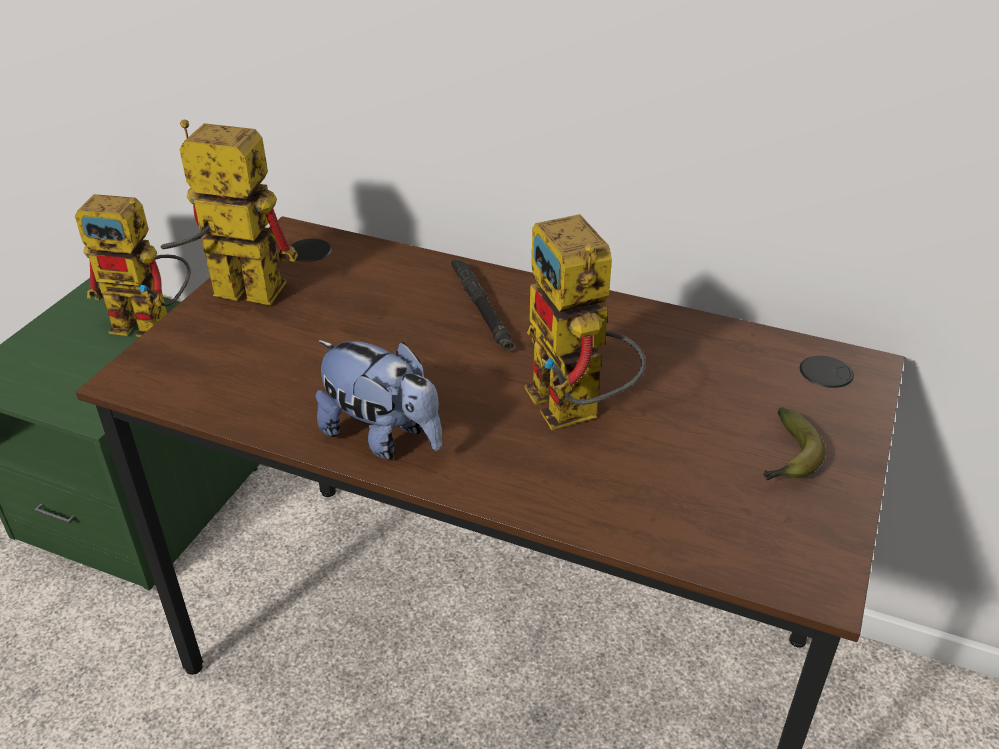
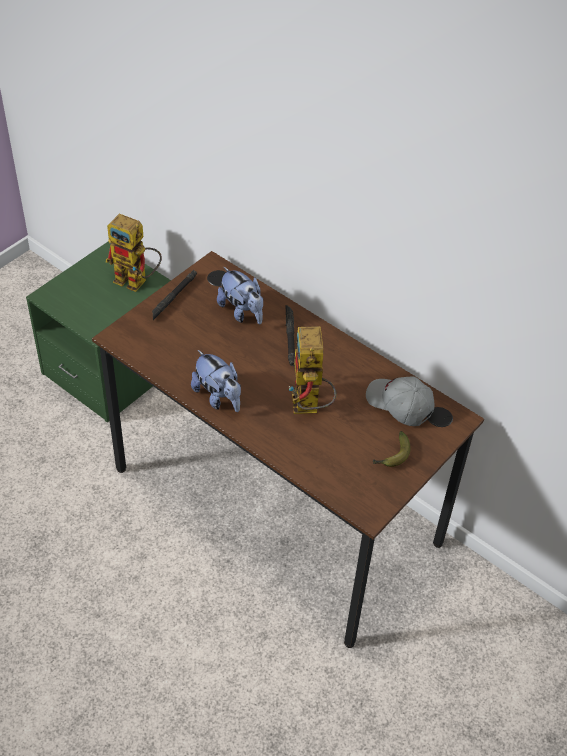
camera: 15 degrees right, 10 degrees up
(232, 292) = (173, 297): toy robot -> black flashlight
(373, 289) = (242, 312): none -> plush toy
(742, 368) = (399, 405): none -> grey cap

